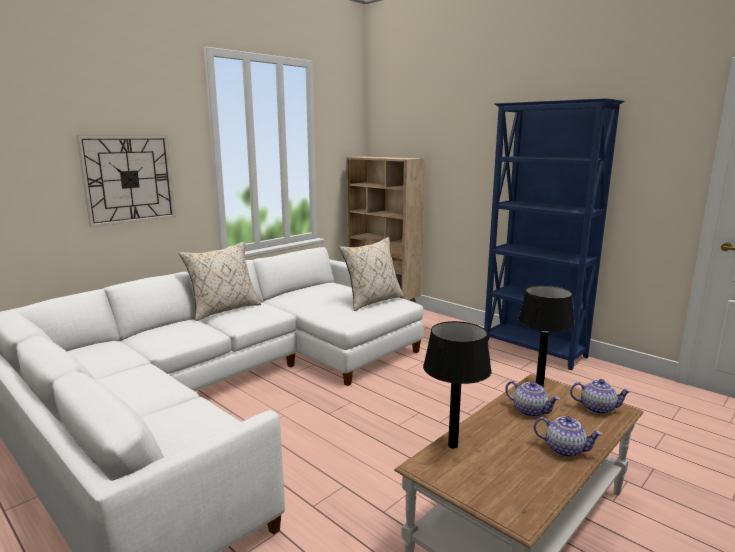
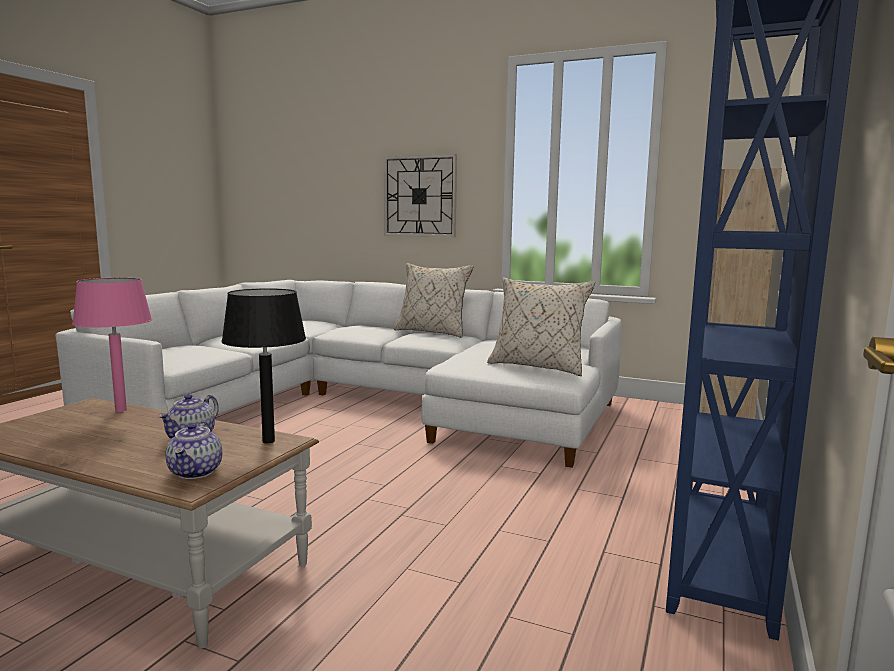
camera: 70 degrees right, 5 degrees down
(452, 445) = (121, 410): black table lamp -> pink table lamp
(565, 449) = (89, 452): teapot -> none

